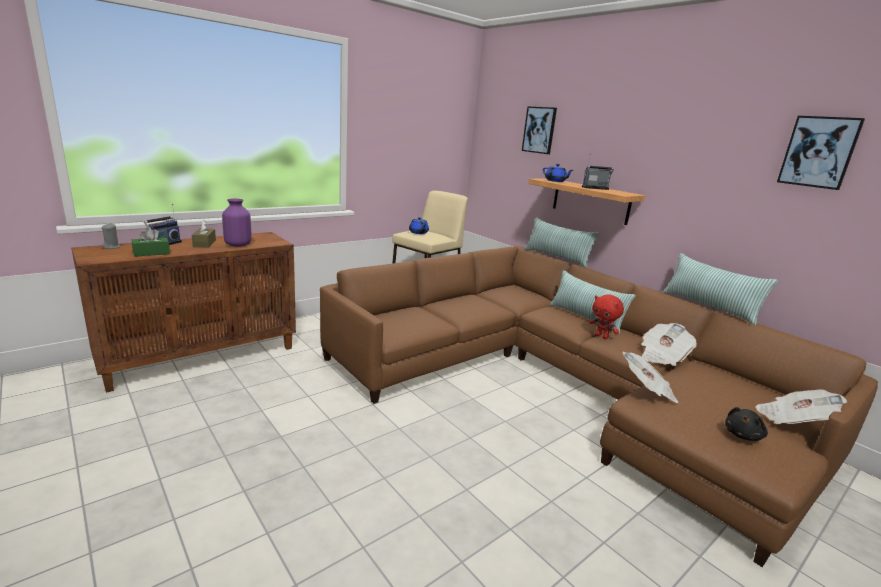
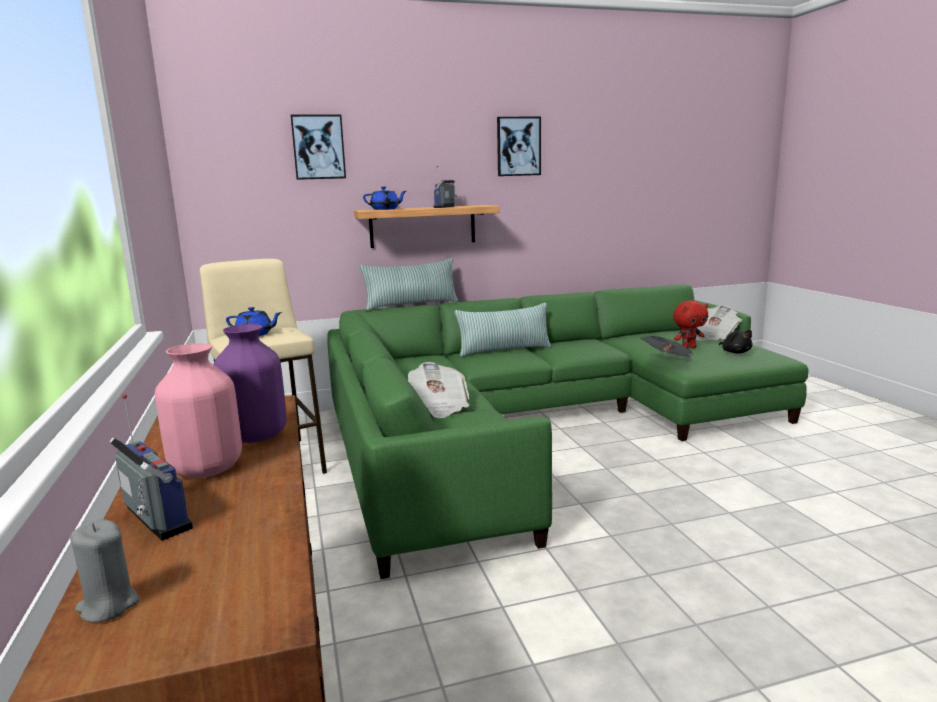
camera: 65 degrees left, 5 degrees down
(151, 253) = (250, 529): green tissue box -> none
(204, 243) = (205, 470): brown tissue box -> pink vase
(559, 384) = (540, 426): brown sofa -> green sofa
(602, 336) = (552, 354): red plush toy -> red plush toy (688, 348)
(662, 356) = (604, 344): newspaper -> newspaper (439, 406)
(709, 306) = (585, 291): pillow -> none
(819, 152) = (615, 141): picture -> picture (518, 146)

